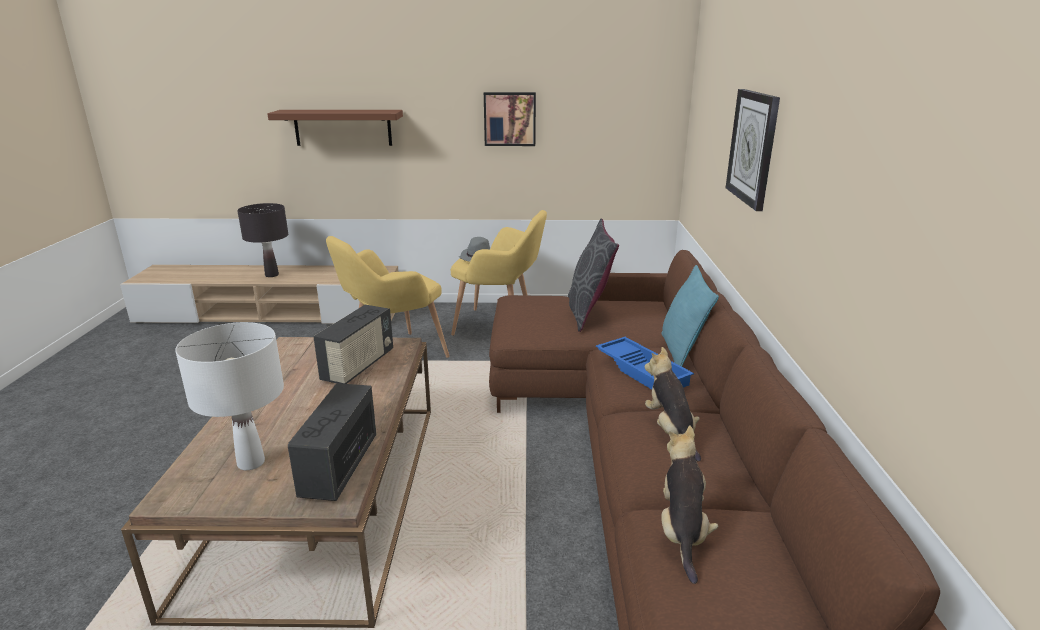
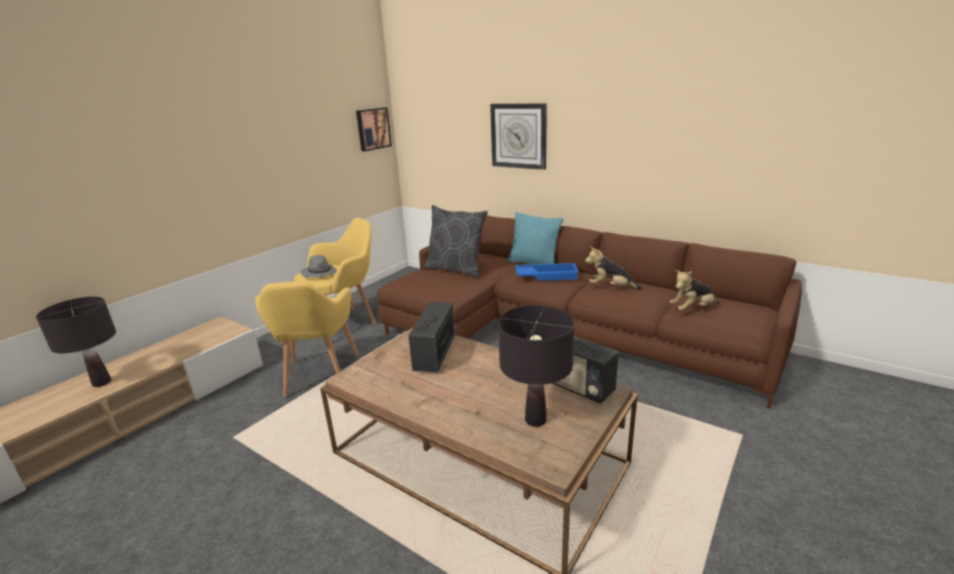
camera: 55 degrees left, 0 degrees up
(250, 463) = (535, 420): white table lamp -> black table lamp
(343, 127) = (130, 191): brown shelf -> none
(359, 366) = (434, 354): radio -> radio turned 135 degrees counterclockwise
(510, 119) = (287, 153): picture -> picture (372, 129)
(682, 532) = (692, 309): plush toy -> plush toy turned 60 degrees counterclockwise

